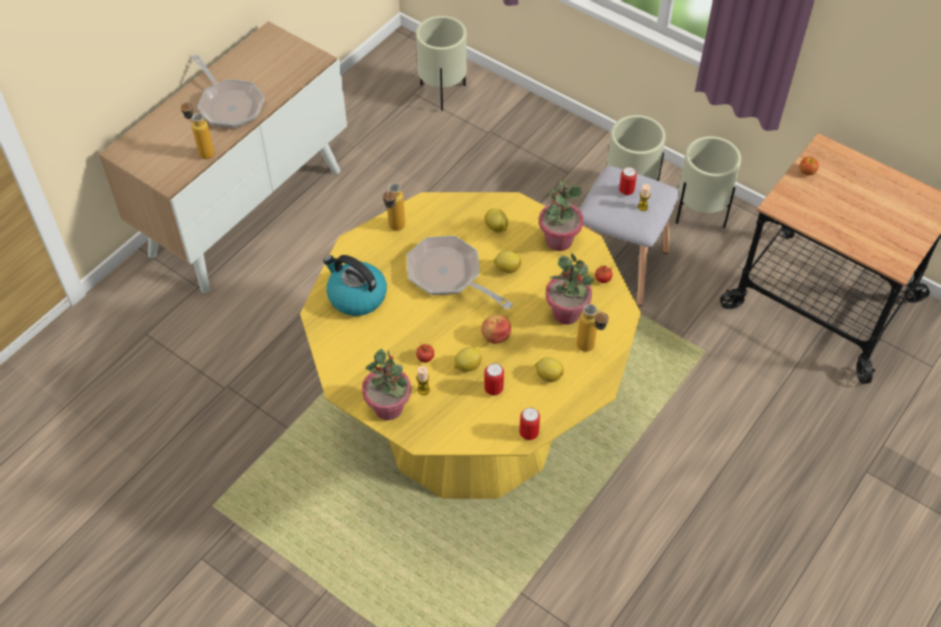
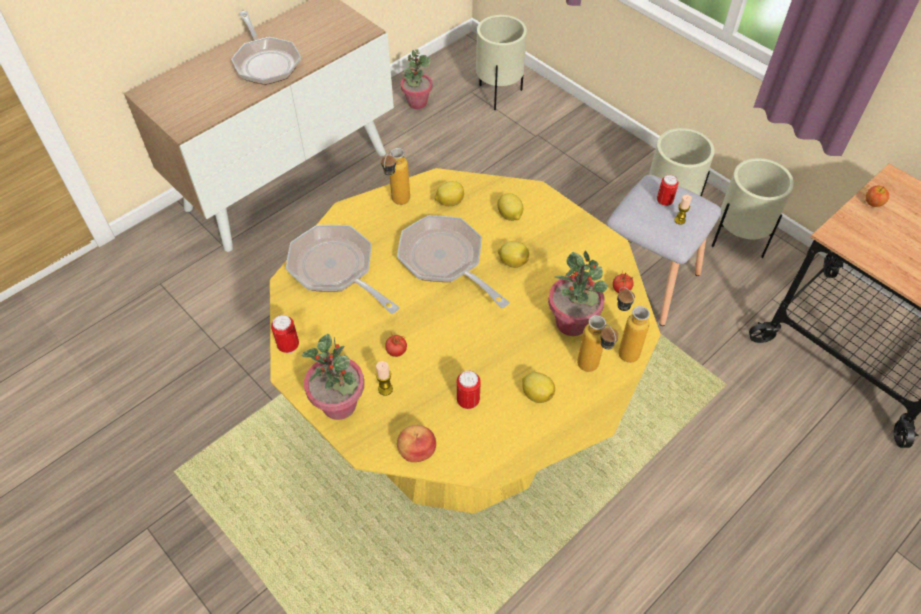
camera: 10 degrees right, 0 degrees up
(202, 151) = (225, 102): bottle -> bottle (622, 348)
(356, 296) = (336, 269): kettle -> frying pan
(467, 366) = (443, 368): lemon -> lemon (449, 202)
(495, 336) = (483, 337): apple -> apple (417, 450)
(528, 433) = (499, 463): can -> can (288, 346)
(558, 241) = (577, 239): potted plant -> potted plant (417, 103)

